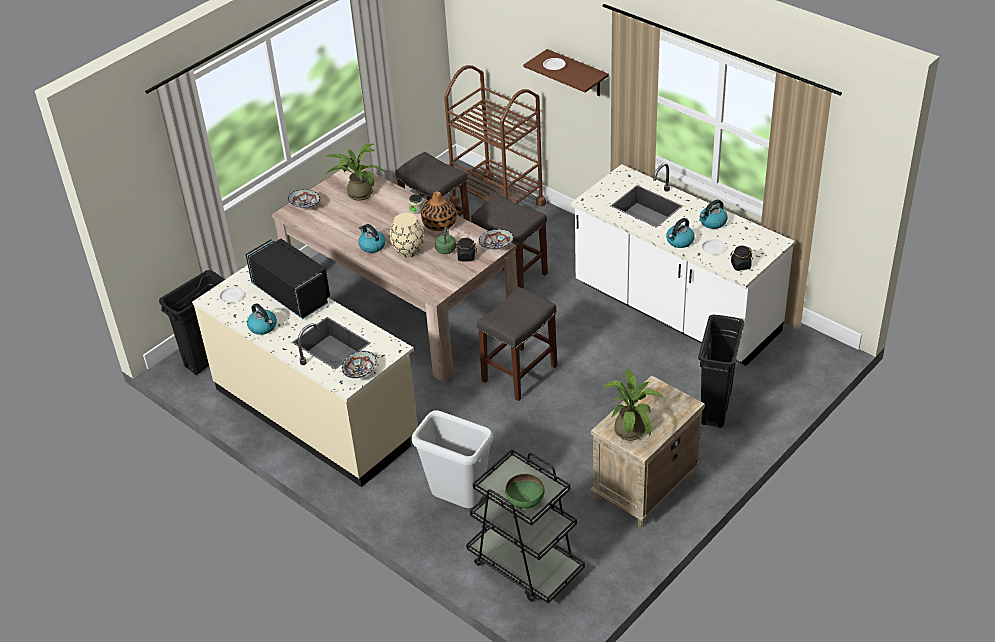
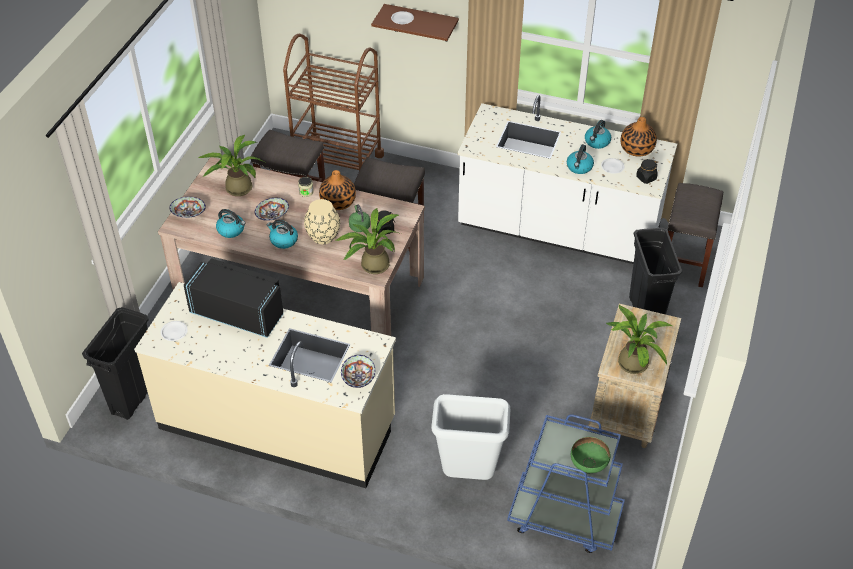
camera: 25 degrees left, 5 degrees up
(263, 327) = (229, 357): kettle -> kettle (231, 230)
(436, 284) = (371, 265): none -> potted plant
(496, 246) = (406, 211): bowl -> bowl (272, 216)
(519, 374) = (453, 329): grey stool -> grey stool (684, 263)
(525, 565) = (564, 518): black cart -> blue cart
(749, 237) = (636, 149): none -> vase

